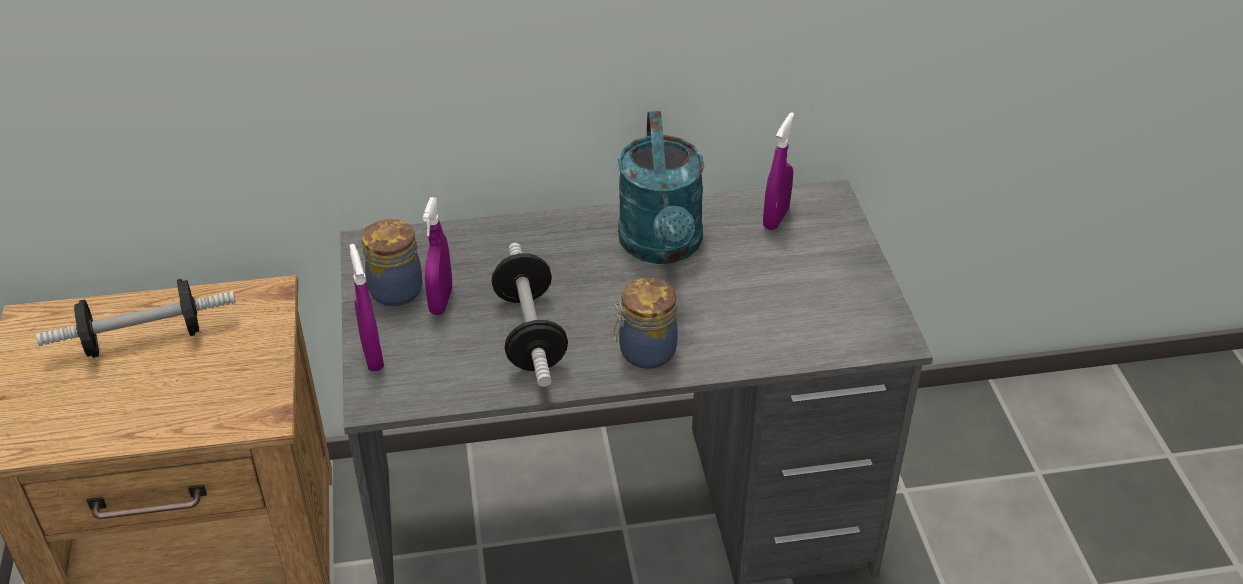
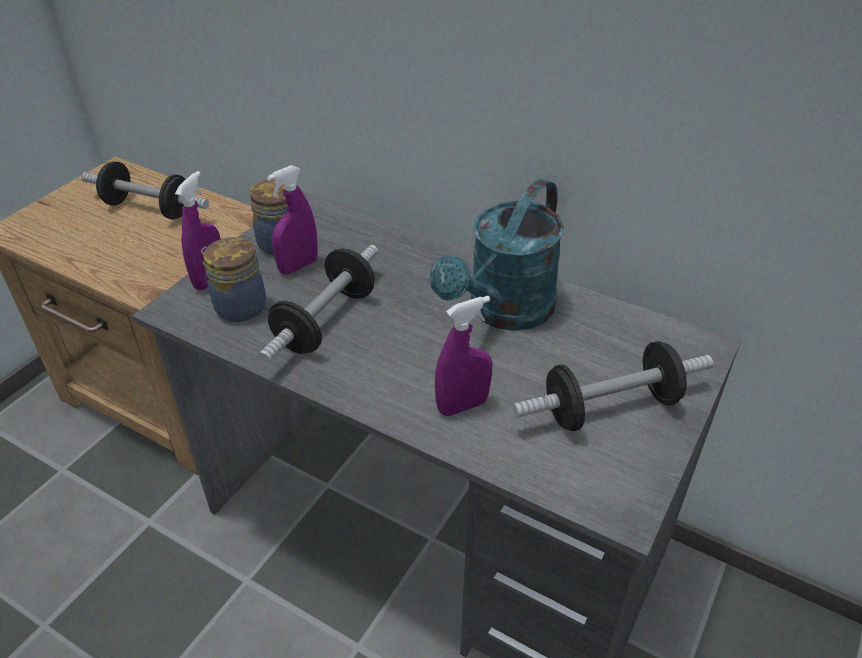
camera: 40 degrees right, 0 degrees up
(645, 352) = (388, 385): jar -> jar (238, 307)
(776, 218) = (630, 339): purple spray bottle -> purple spray bottle (462, 406)
(815, 276) = (610, 407): none -> dumbbell

